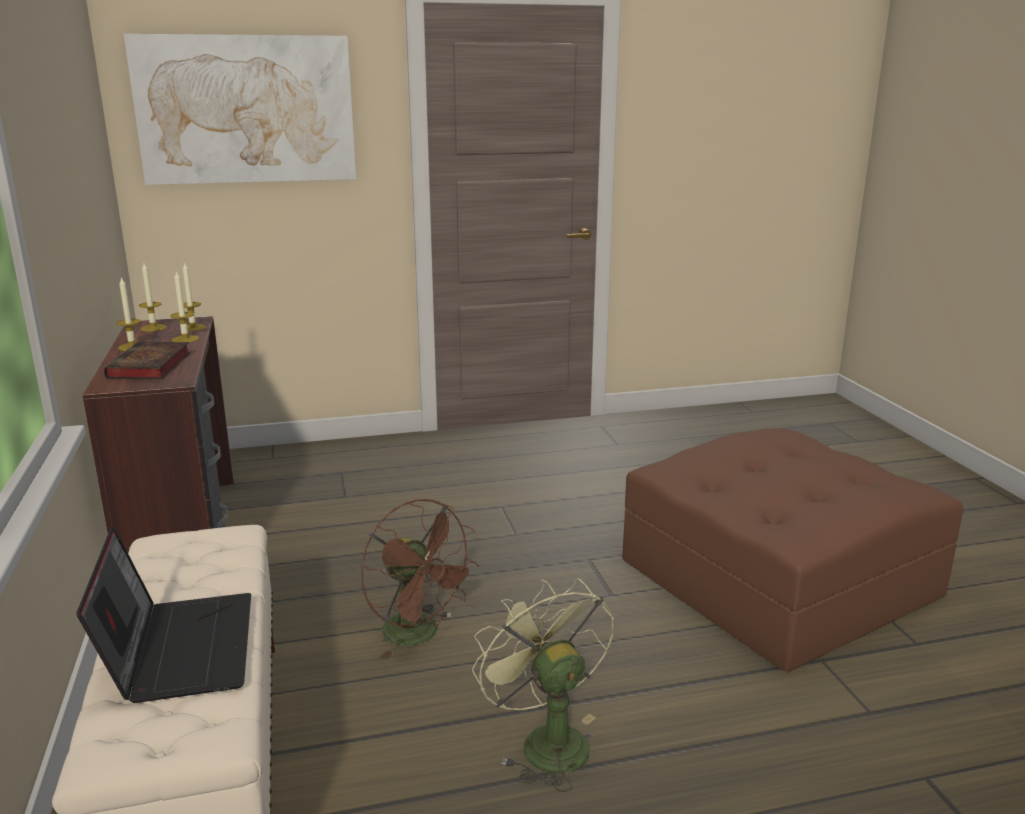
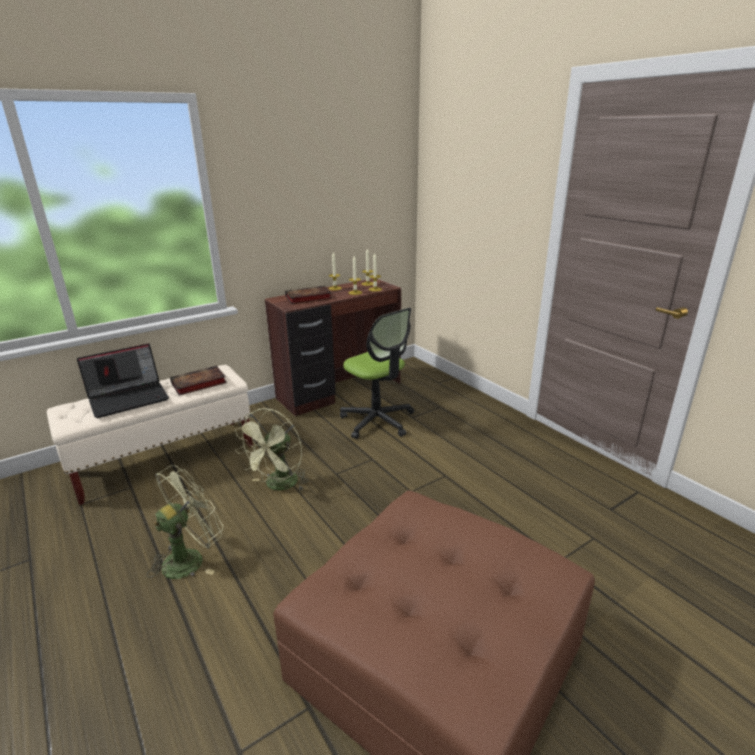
camera: 70 degrees right, 5 degrees up
(210, 566) = (197, 384): none -> book
(246, 110) = (470, 167): picture -> none
(324, 523) = (377, 421): none -> office chair
(420, 635) = (278, 486): brown fan -> green fan

